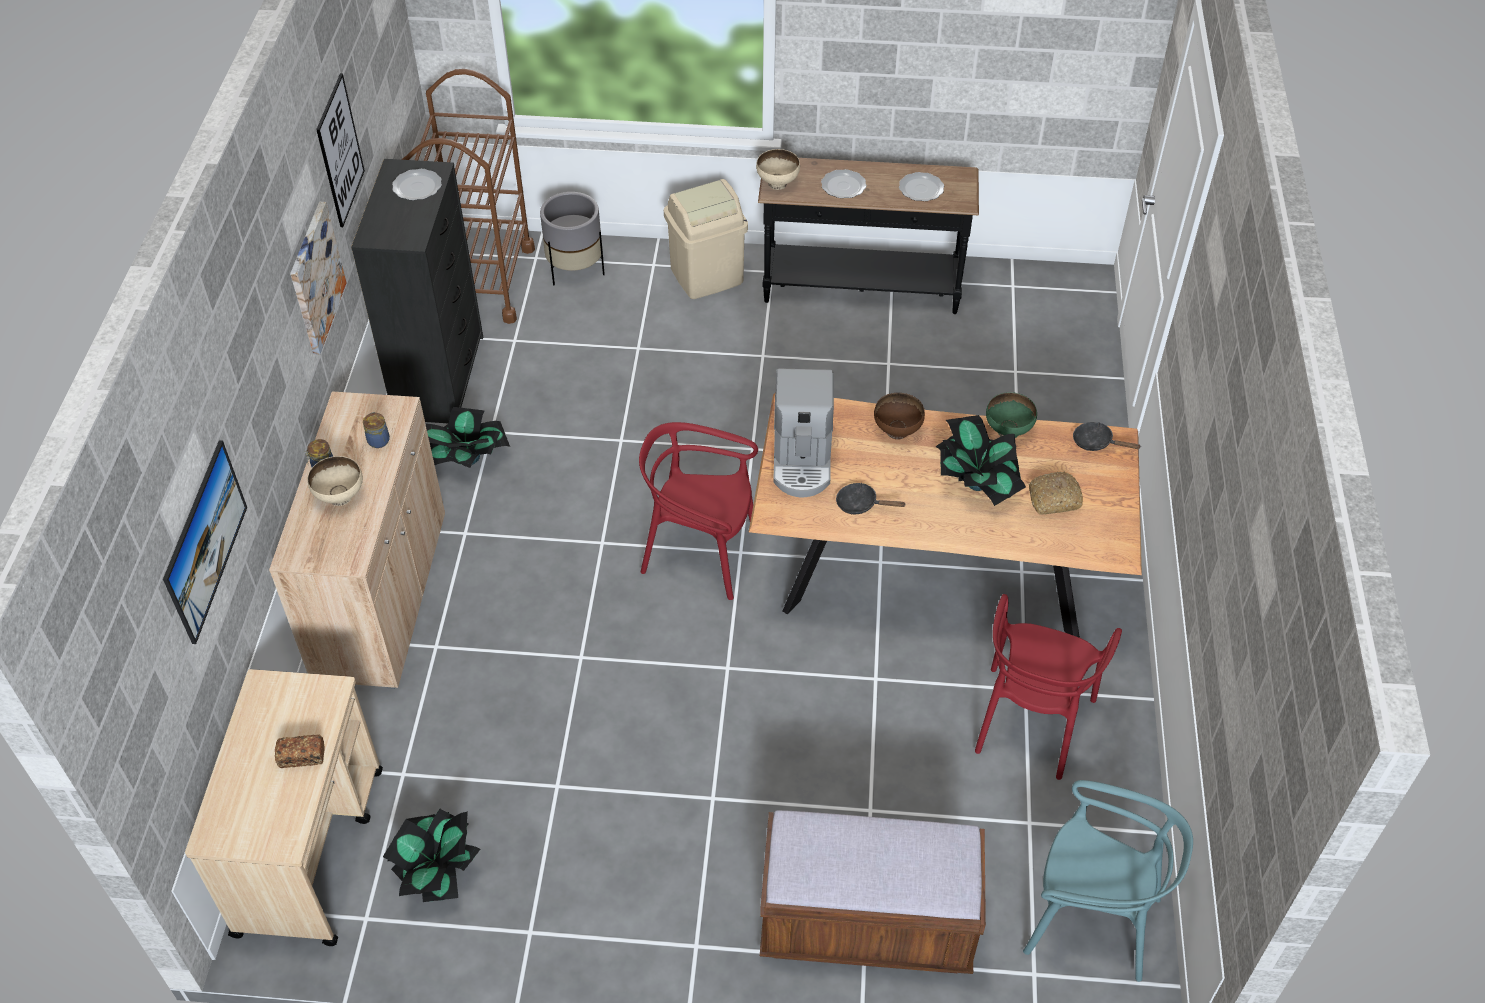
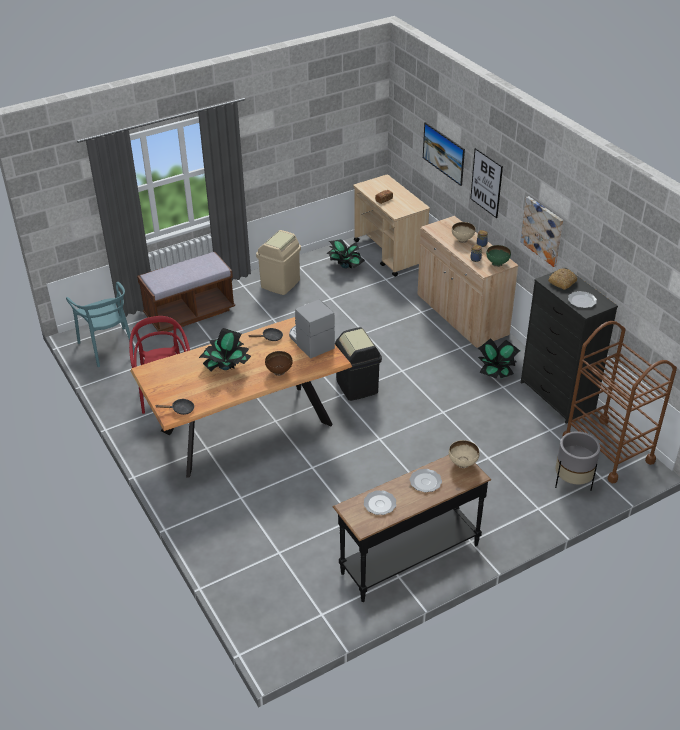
camera: 145 degrees right, 10 degrees down
(340, 151) = (592, 241): picture -> picture (486, 182)
(700, 552) = (357, 386): red chair -> black trash can
(706, 275) = (503, 518): beige trash can -> beige trash can (280, 284)
(1008, 430) = (227, 395): green bowl -> green bowl (497, 264)
(1053, 499) = (186, 376): bread -> bread (562, 282)
(1091, 919) = (108, 347): turquoise chair -> turquoise chair turned 105 degrees counterclockwise

